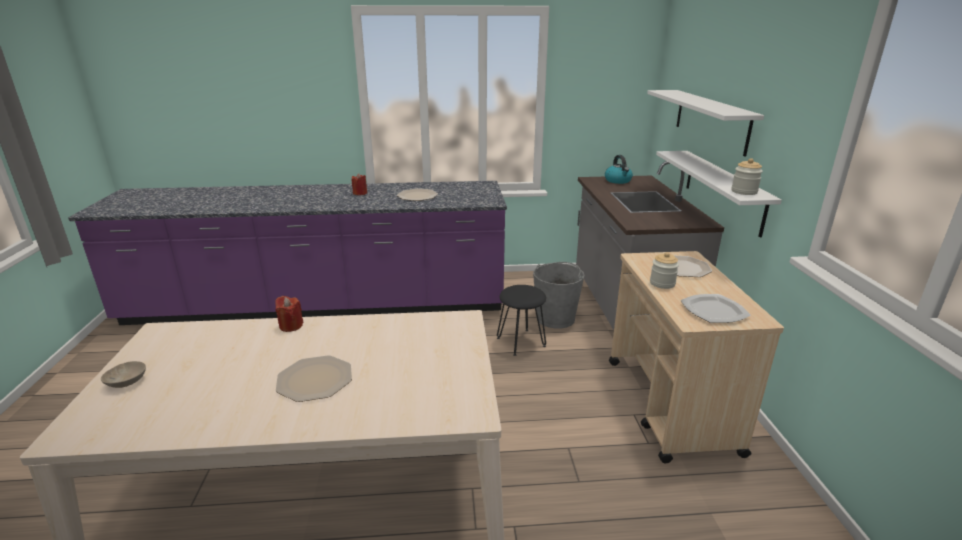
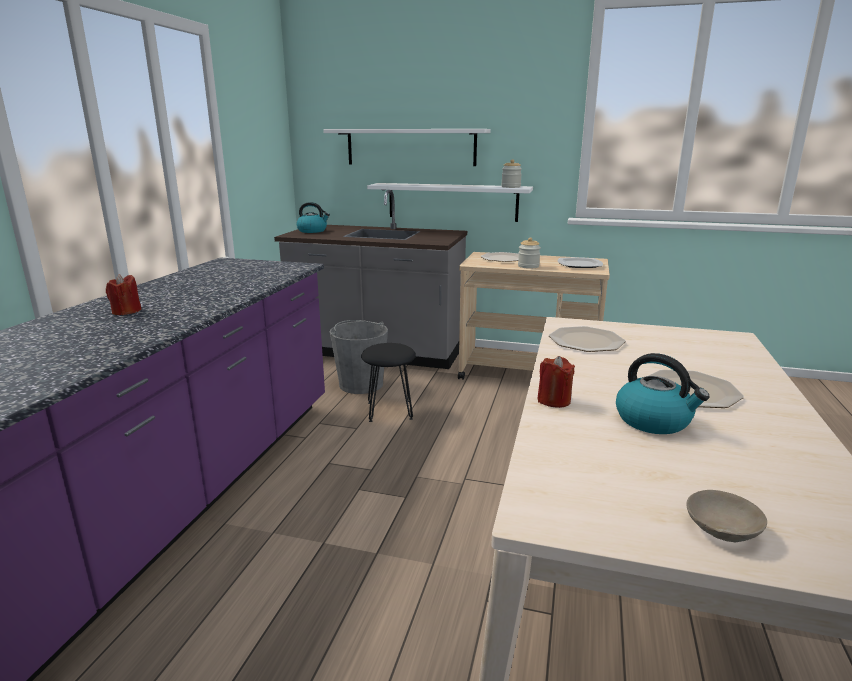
camera: 70 degrees left, 5 degrees down
(259, 363) = (654, 421): none -> kettle
(417, 196) = (211, 287): plate -> plate (585, 341)

